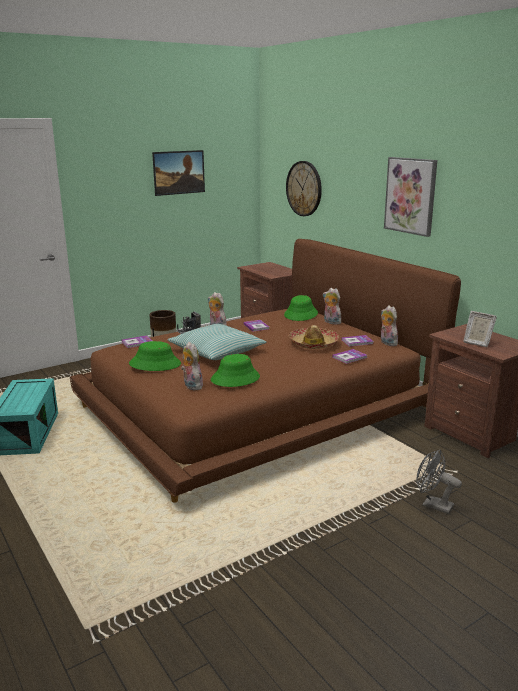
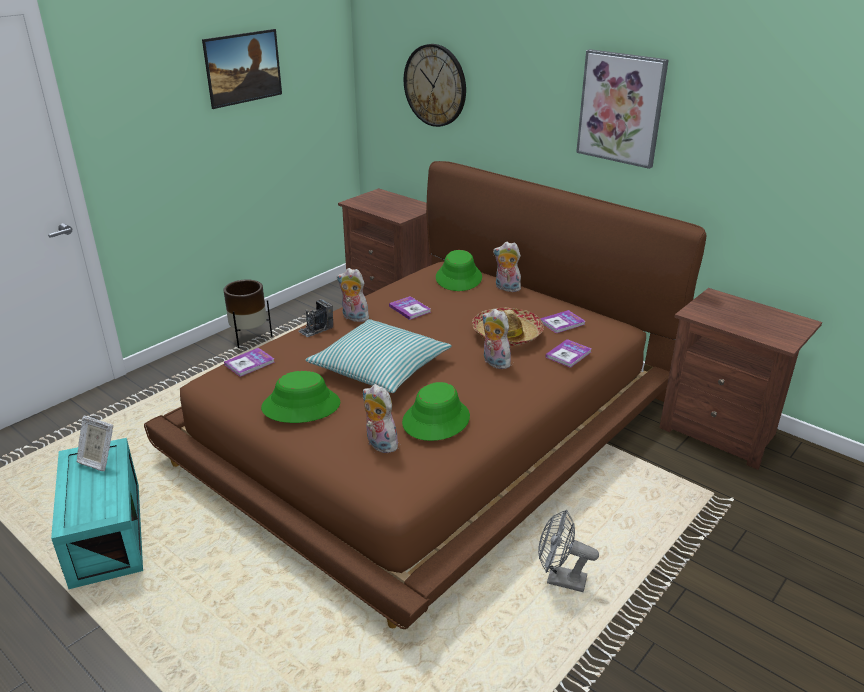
camera: 15 degrees left, 10 degrees up
(387, 343) = (599, 319): plush toy -> plush toy (494, 362)
(432, 505) = (730, 562): grey fan -> grey fan (559, 579)
(477, 343) = (744, 324): picture frame -> picture frame (98, 460)

